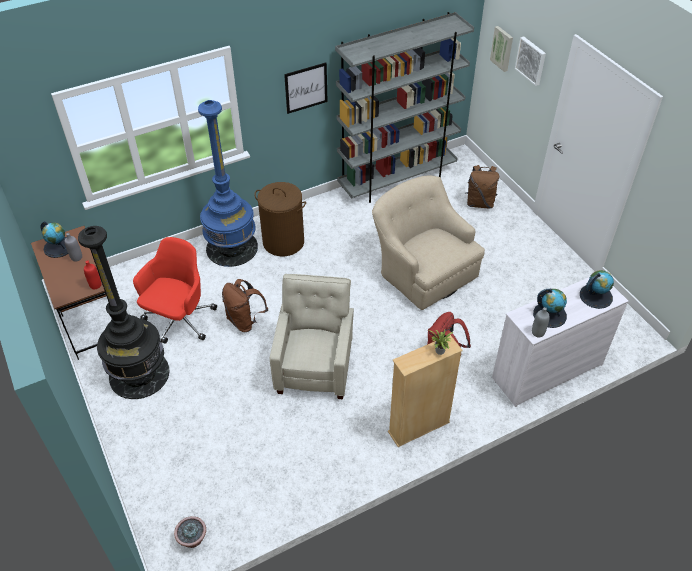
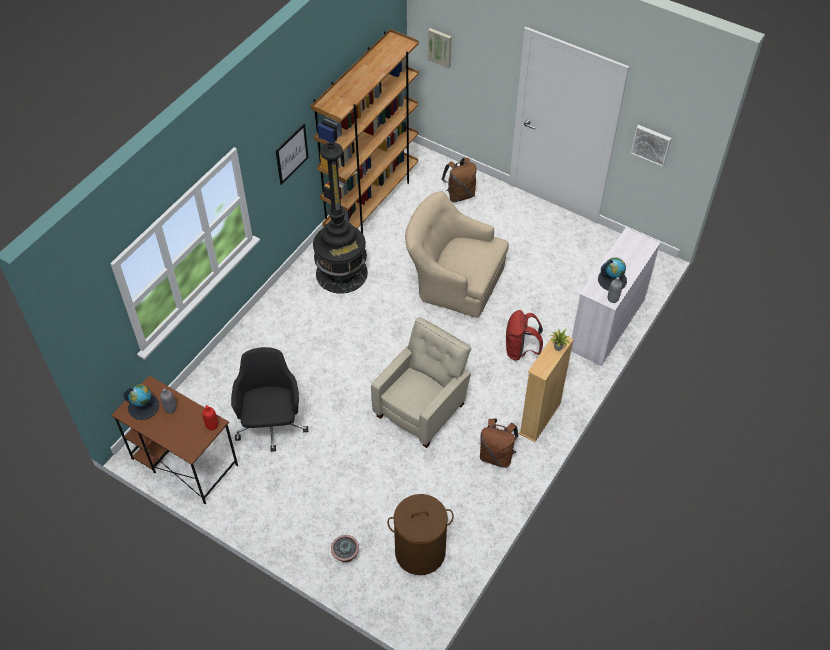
camera: 30 degrees left, 5 degrees up
(139, 374) = (274, 489): black floor lamp -> black floor lamp (341, 273)
(179, 321) = (272, 425): red office chair -> black office chair
(192, 539) = (427, 595): potted plant -> potted plant (345, 555)
(232, 248) = (266, 334): blue floor lamp -> none
(245, 321) = (332, 397): brown backpack -> brown backpack (496, 455)
(283, 242) = (311, 307): brown laundry basket -> brown laundry basket (420, 551)
(315, 366) = (423, 408): beige armchair -> beige armchair turned 60 degrees clockwise
(397, 180) = (371, 201): grey bookcase -> brown bookcase
(531, 60) = (479, 54): picture -> picture (651, 144)
(596, 296) = (635, 249): globe -> none

